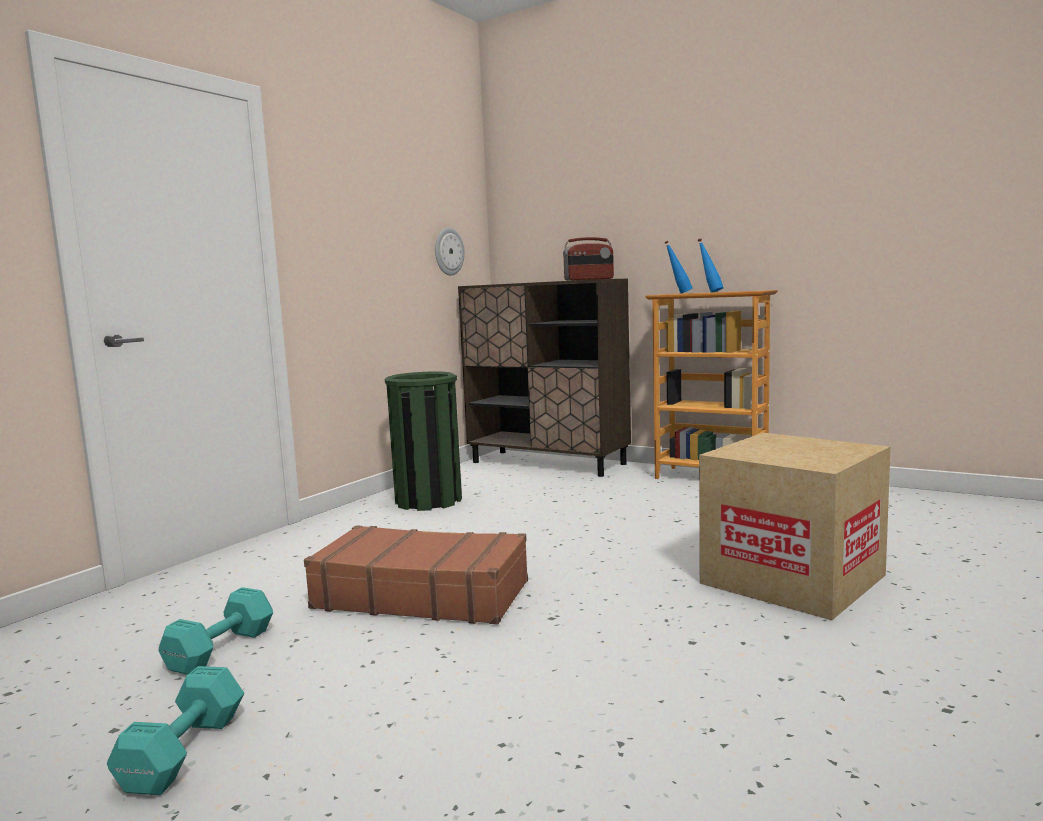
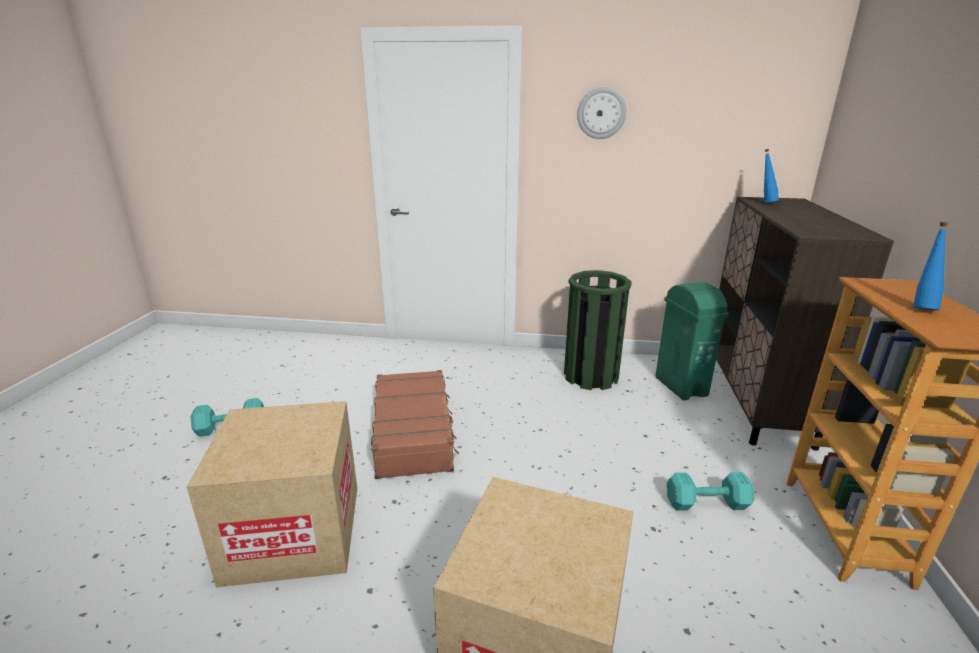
camera: 65 degrees right, 15 degrees up
(223, 649) = (328, 396): turquoise dumbbell -> turquoise dumbbell (708, 504)
(448, 251) = (739, 159): wall clock -> wall clock (601, 113)
(495, 477) = (680, 386): none -> green trash can
(560, 686) = (294, 532): none -> cardboard box
(589, 279) = (829, 230): radio -> none
(678, 293) = (894, 290): blue bottle -> blue bottle (765, 203)

